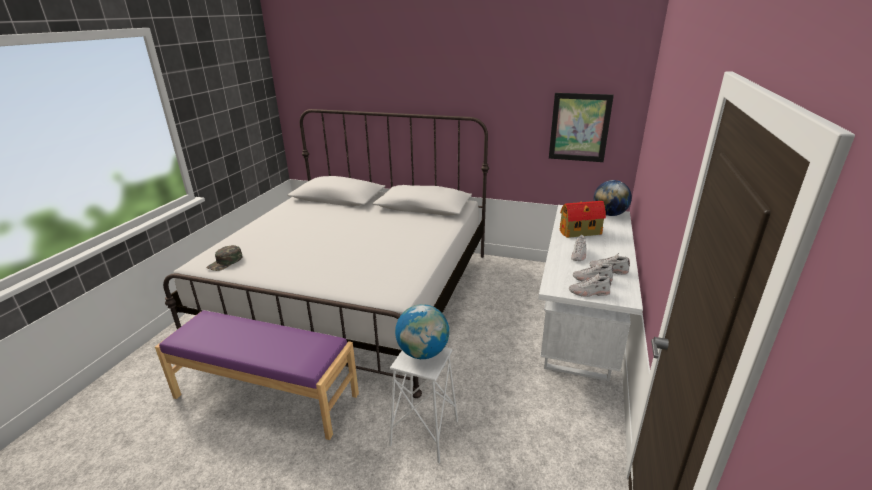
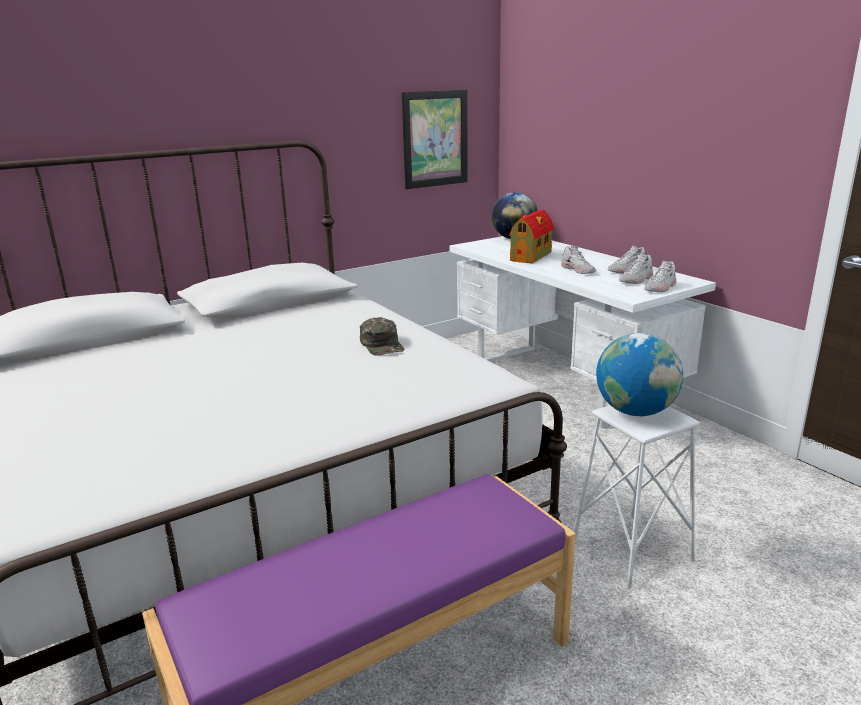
camera: 50 degrees left, 5 degrees down
(225, 262) = (99, 488): green cap -> green cap (382, 345)

